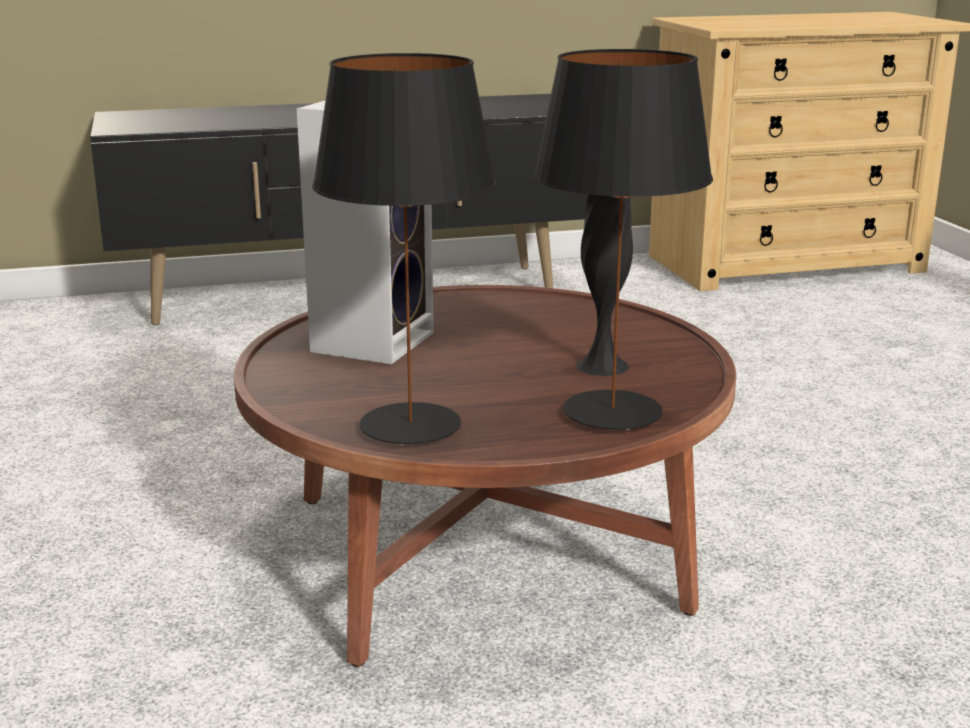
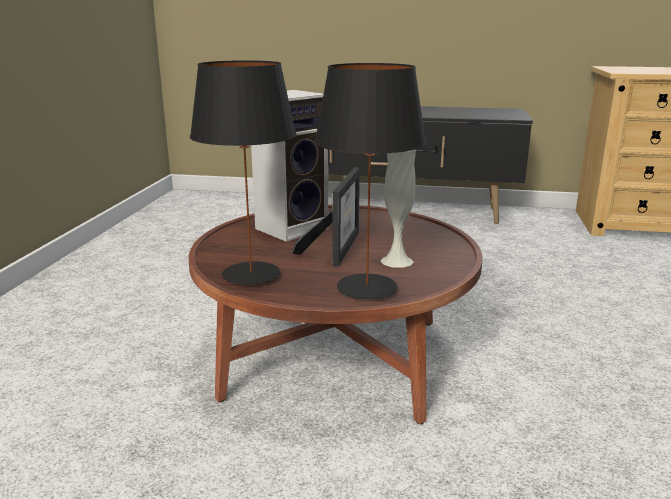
camera: 25 degrees right, 0 degrees up
(486, 360) = (337, 247): none -> picture frame
(602, 366) = (397, 261): black vase -> white vase

